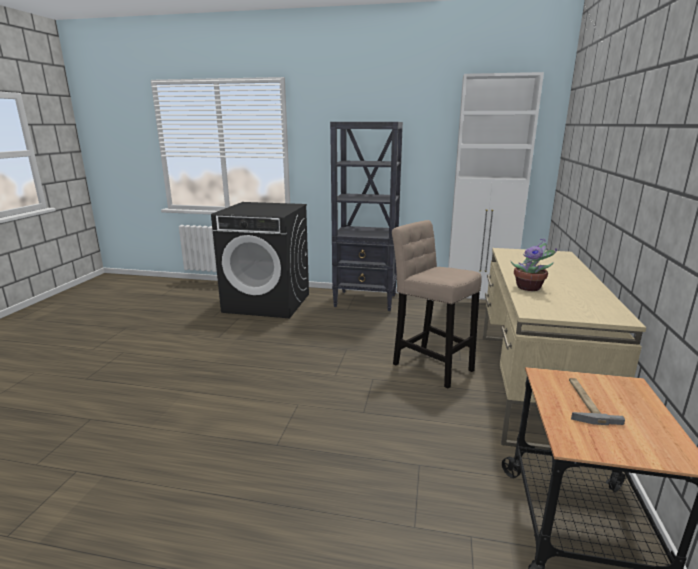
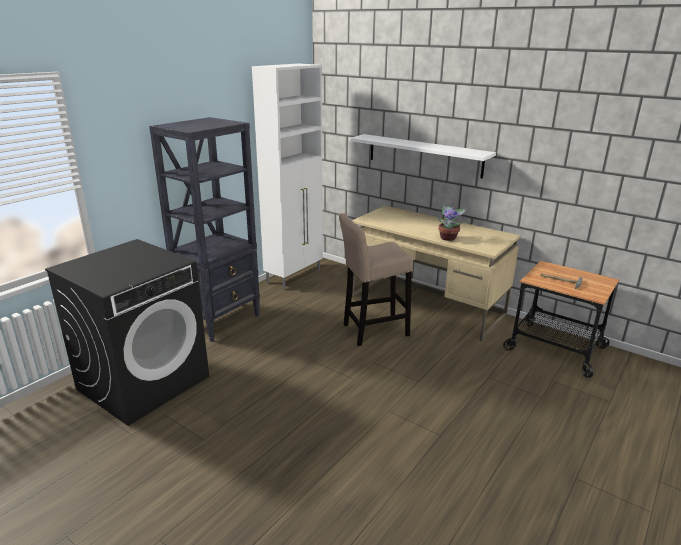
camera: 65 degrees left, 5 degrees up
(604, 184) = (424, 155): none -> white shelf

